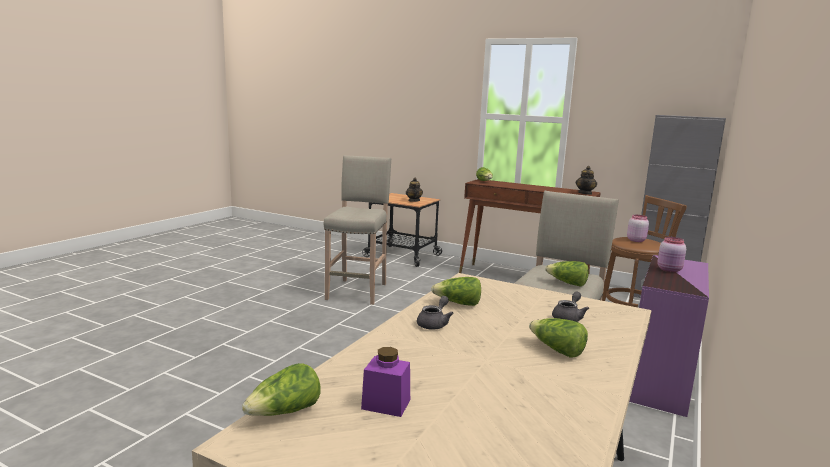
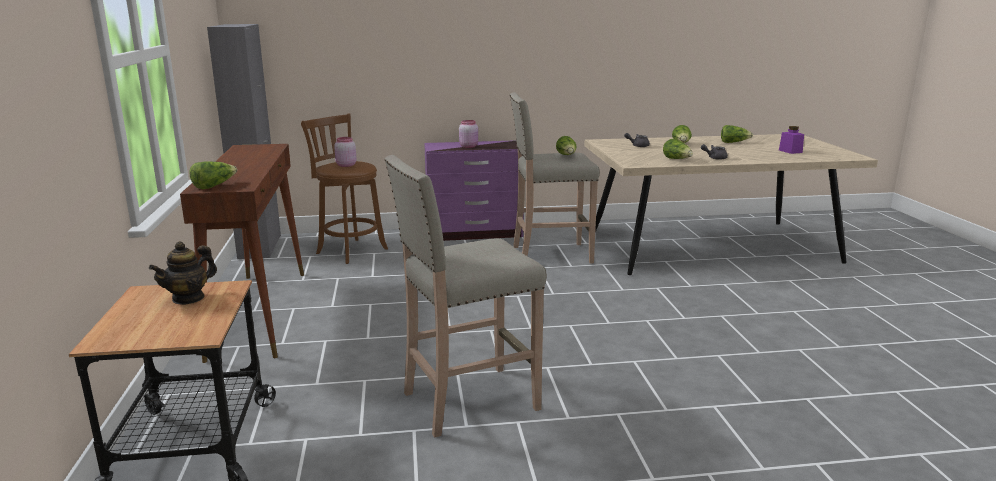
camera: 125 degrees left, 5 degrees up
(285, 412) = (834, 157): lettuce -> lettuce (734, 142)
(585, 193) = (260, 147): teapot -> none

